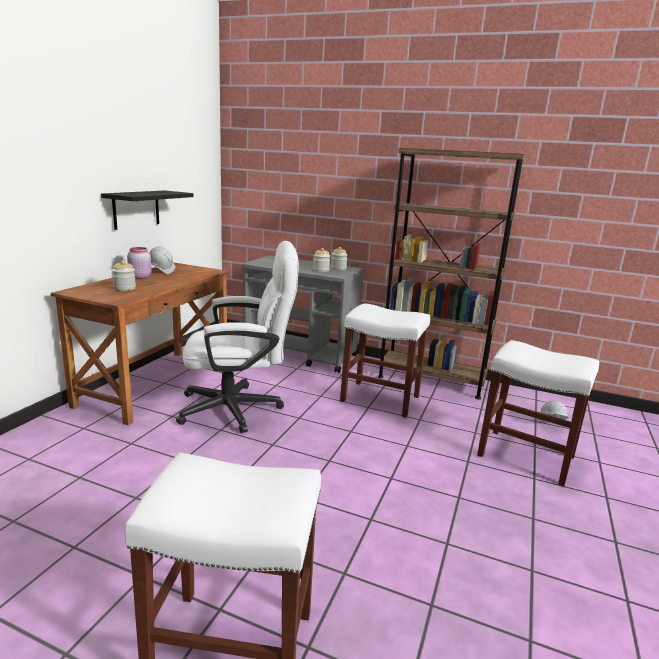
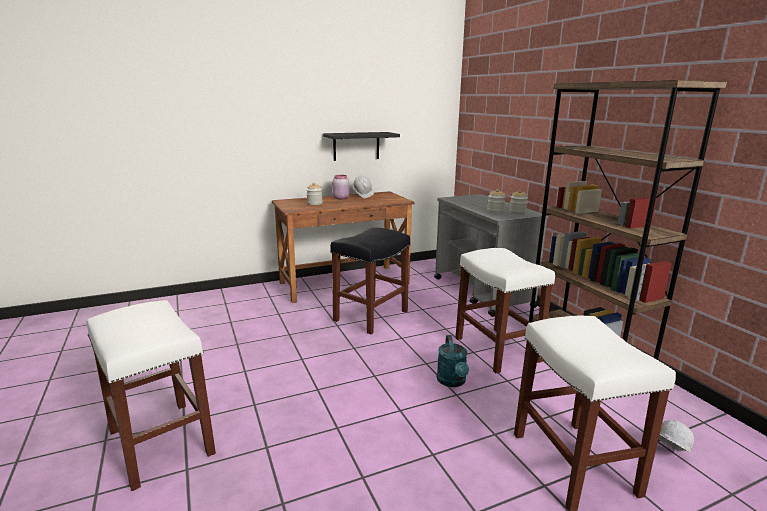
camera: 45 degrees right, 0 degrees up
(240, 408) = (371, 316): white office chair -> black stool
(390, 437) = (452, 382): none -> turquoise watering can

